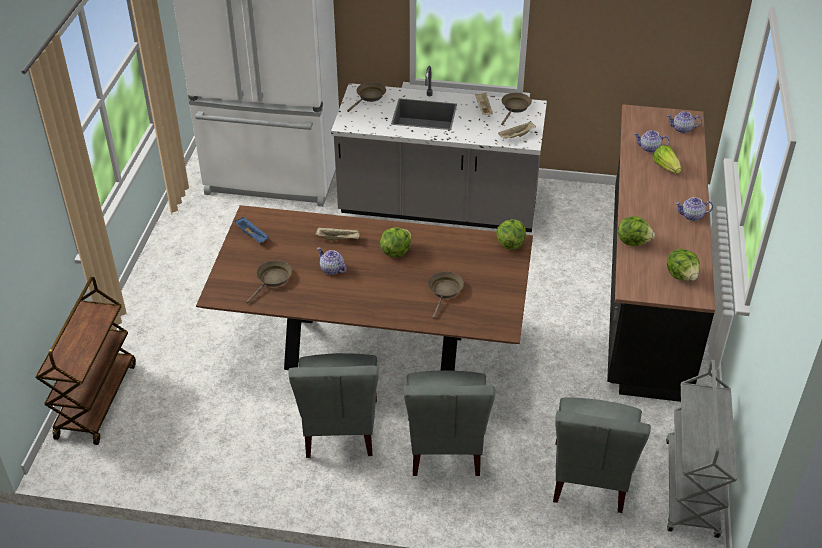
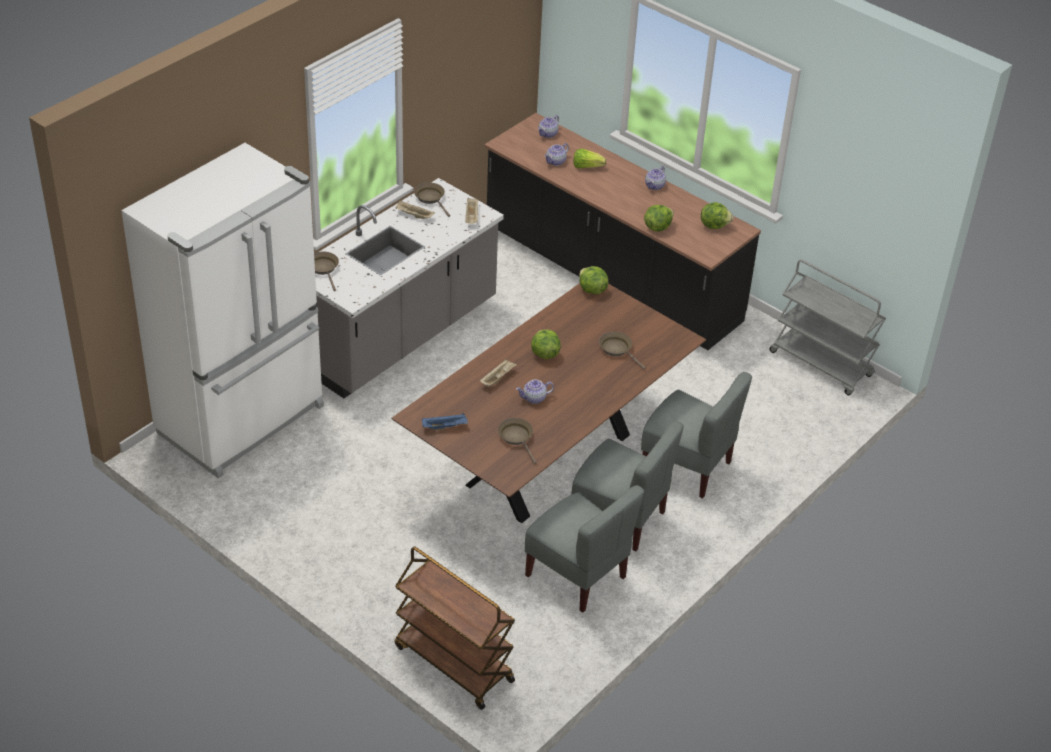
camera: 60 degrees left, 0 degrees up
(590, 478) = (775, 407): grey chair -> grey chair (577, 576)

